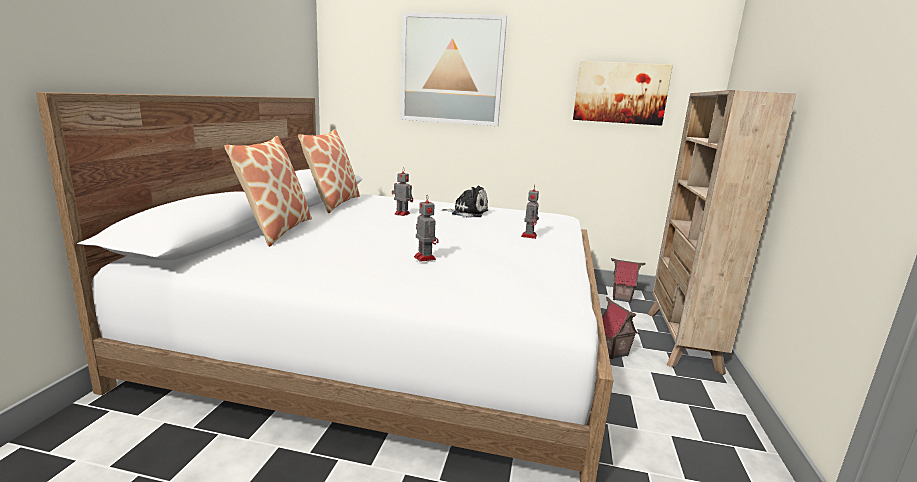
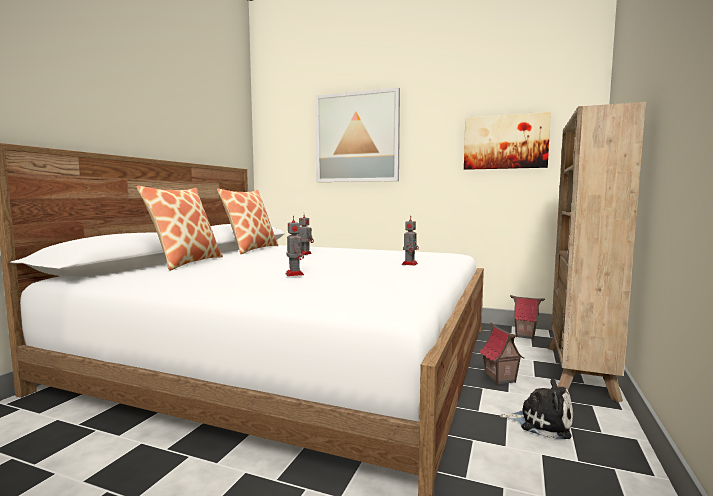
camera: 10 degrees right, 10 degrees down
(467, 213) = (365, 252): plush toy -> plush toy (541, 422)

